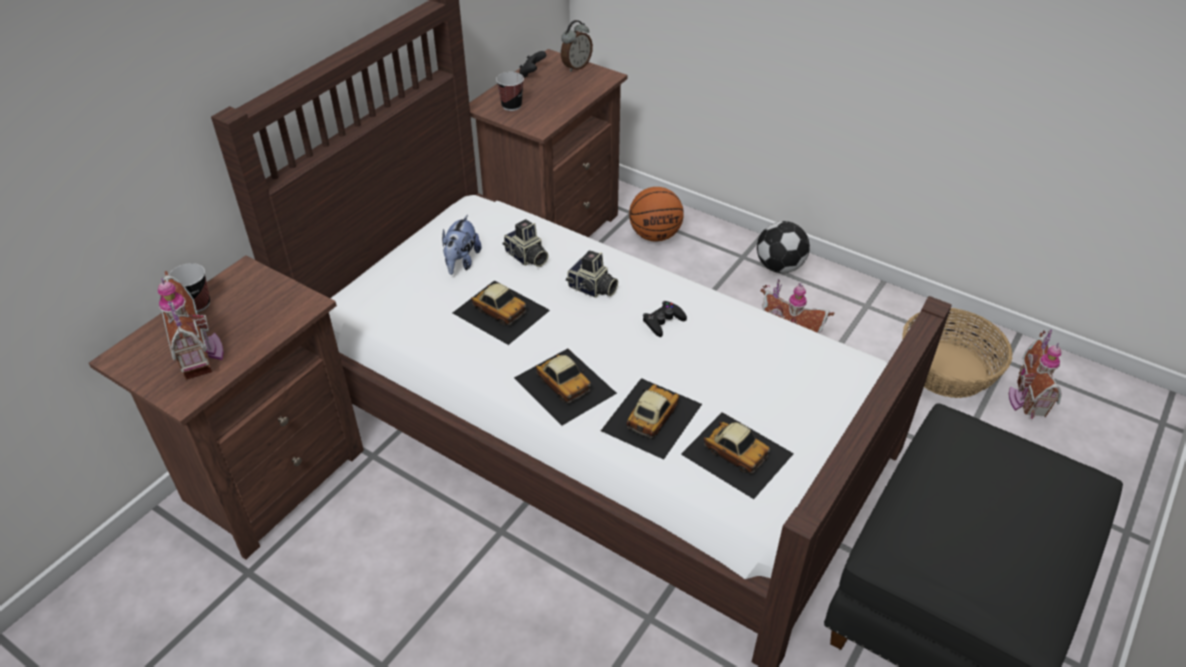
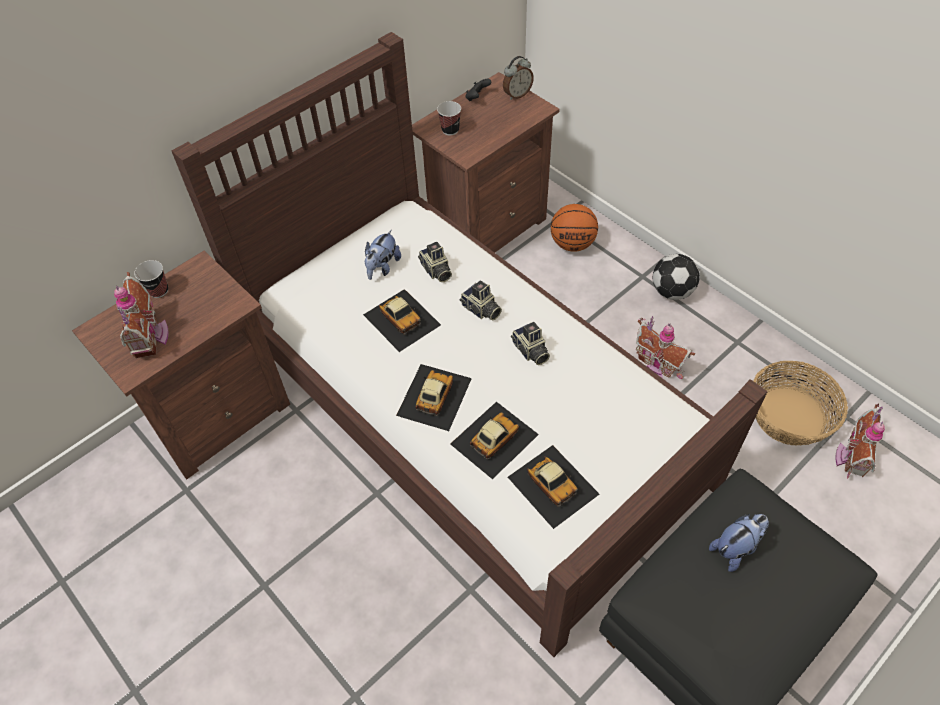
camera: 15 degrees right, 10 degrees up
(565, 385) = (433, 397): toy car -> toy car turned 135 degrees counterclockwise
(663, 322) = (530, 351): black game controller -> camera
(969, 477) = (735, 548): none -> plush toy

